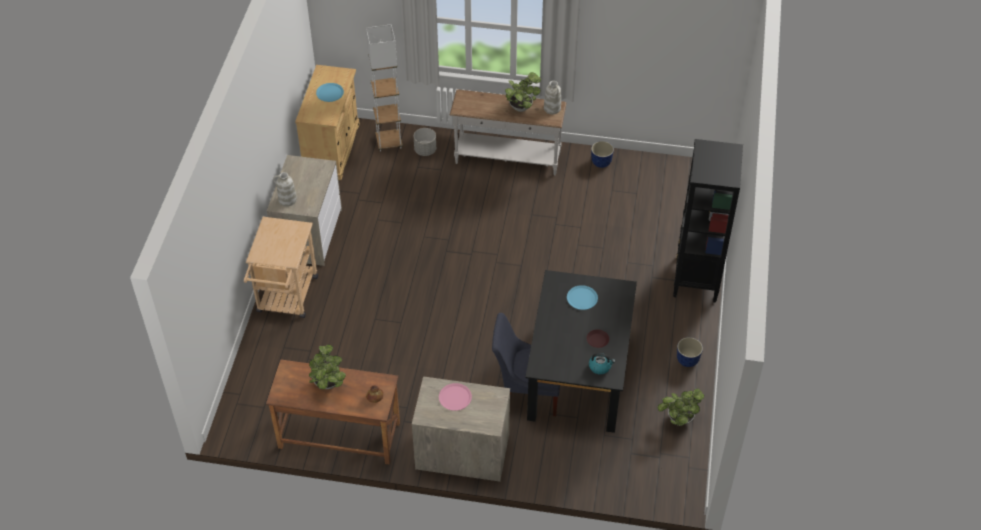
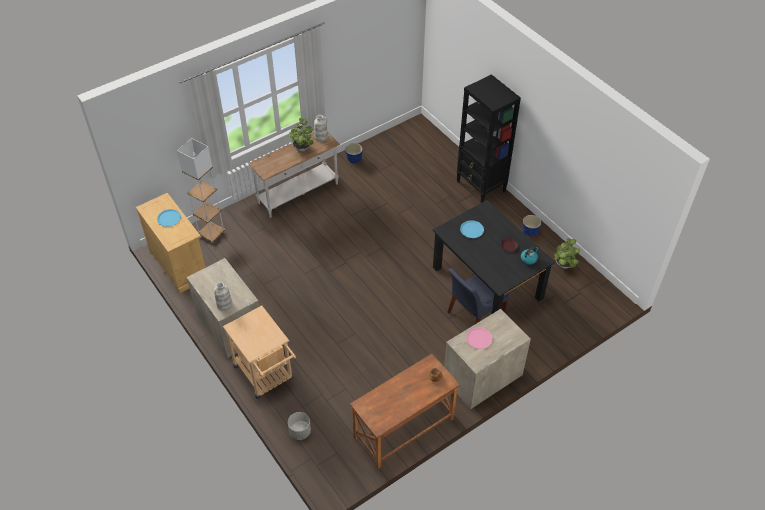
camera: 45 degrees left, 0 degrees up
(328, 385) = (399, 393): potted plant -> none
(425, 150) = (241, 223): grey planter -> grey planter (300, 432)

